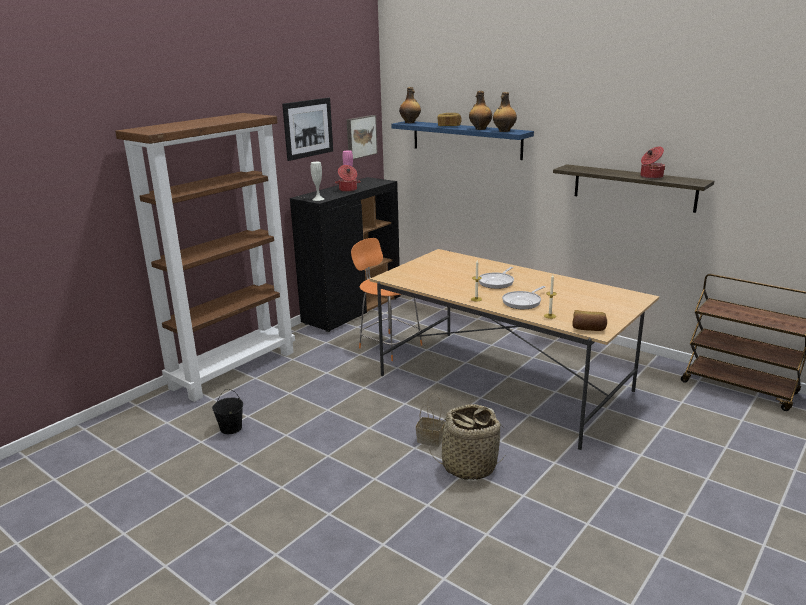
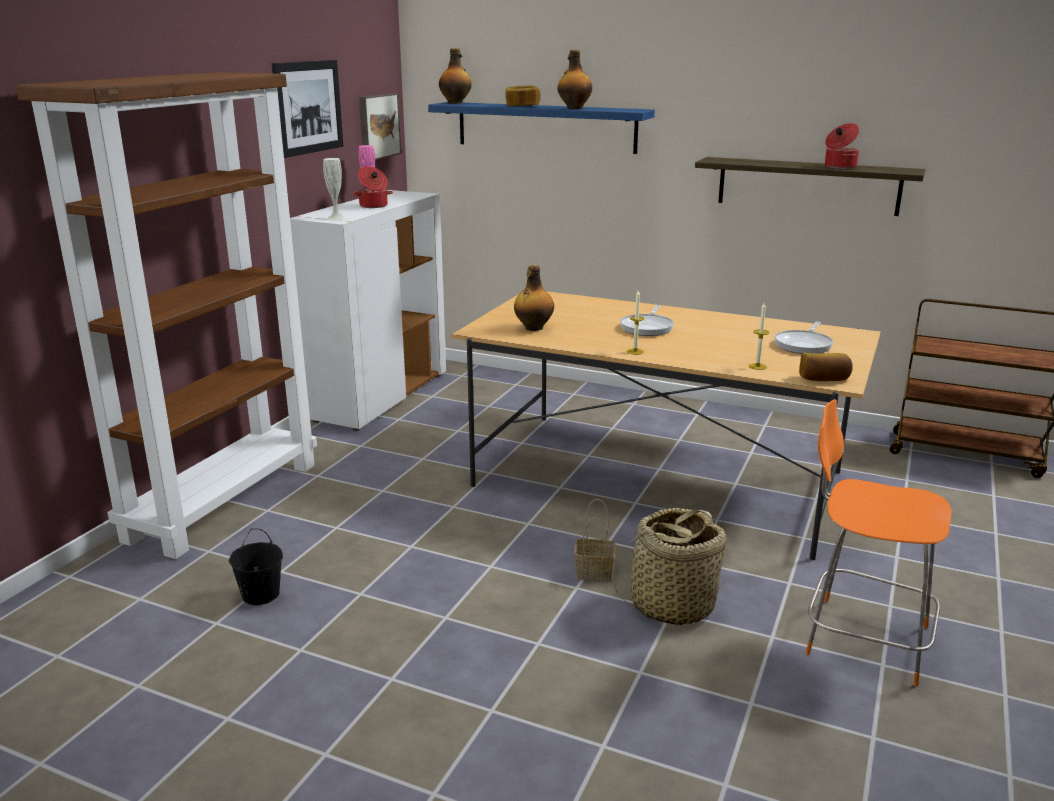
camera: 15 degrees left, 0 degrees up
(352, 310) = (380, 396): black cabinet -> white cabinet
(389, 346) = (462, 442): orange chair -> orange chair (862, 638)
(504, 131) = (613, 109): bottle -> bottle (533, 328)
(523, 302) = (705, 351): frying pan -> frying pan (804, 345)

